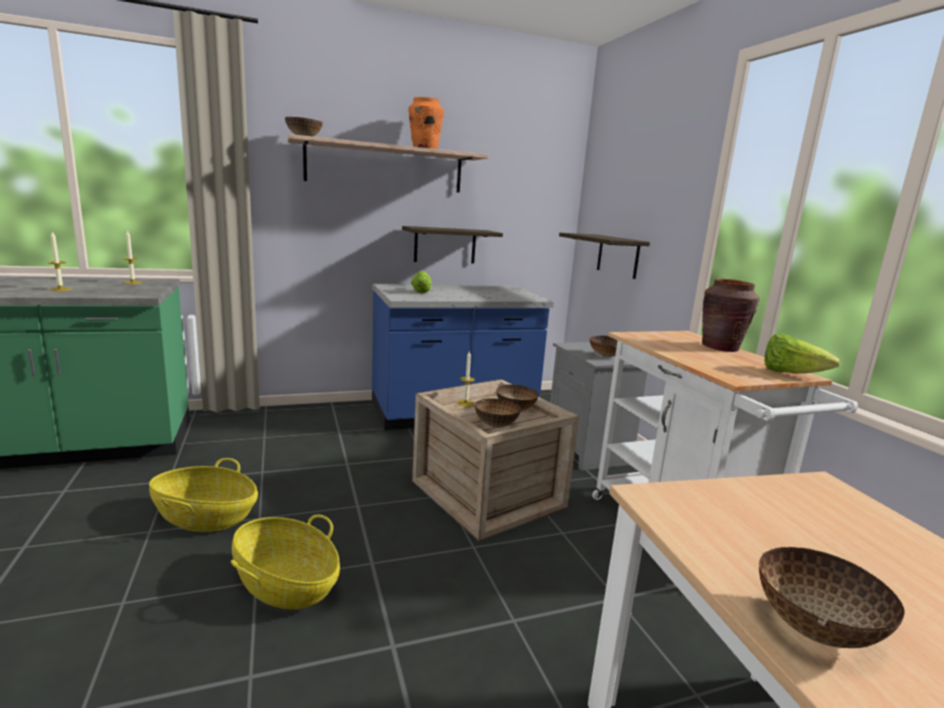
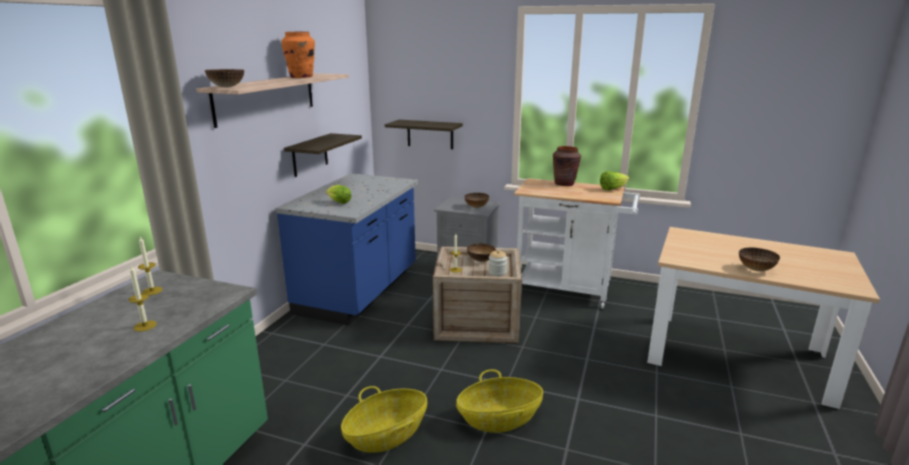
camera: 50 degrees left, 5 degrees up
(496, 425) = (497, 272): bowl -> jar

